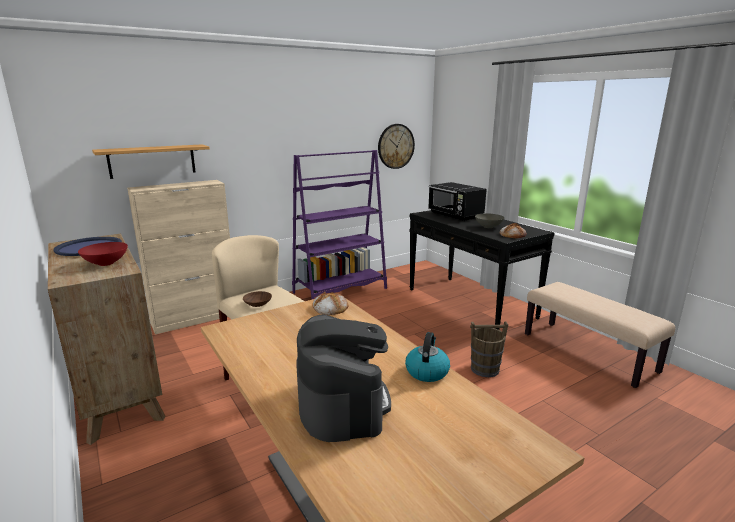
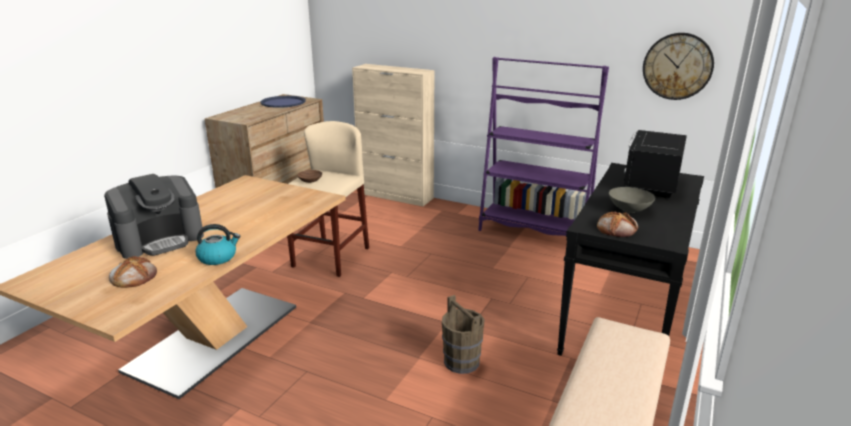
camera: 60 degrees right, 5 degrees up
(106, 263) = (256, 114): red bowl -> none
(152, 161) = (385, 43): shelf -> none
(330, 307) = (310, 200): bread -> bread (134, 276)

